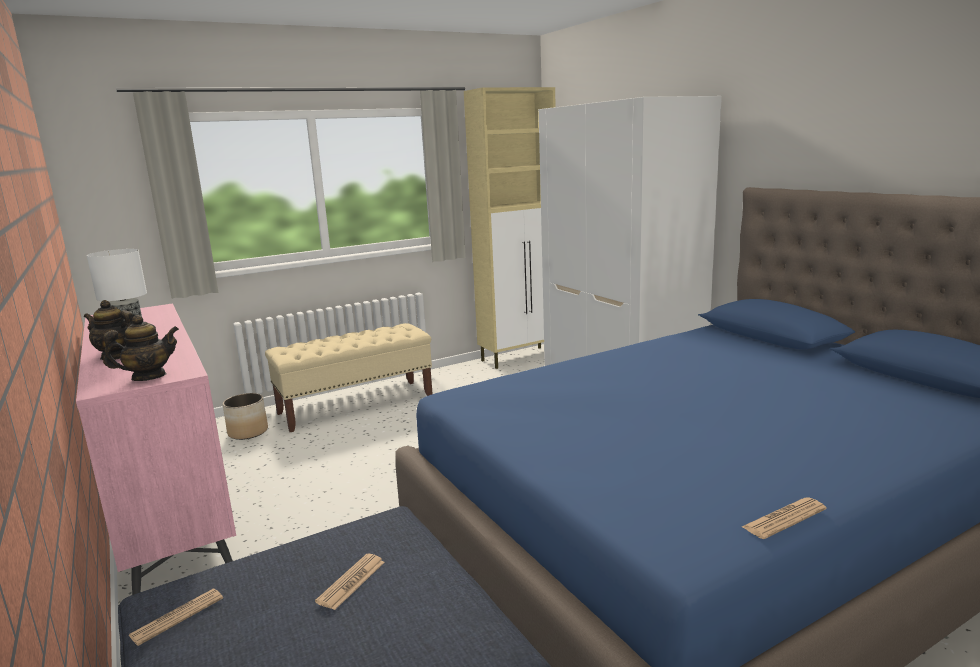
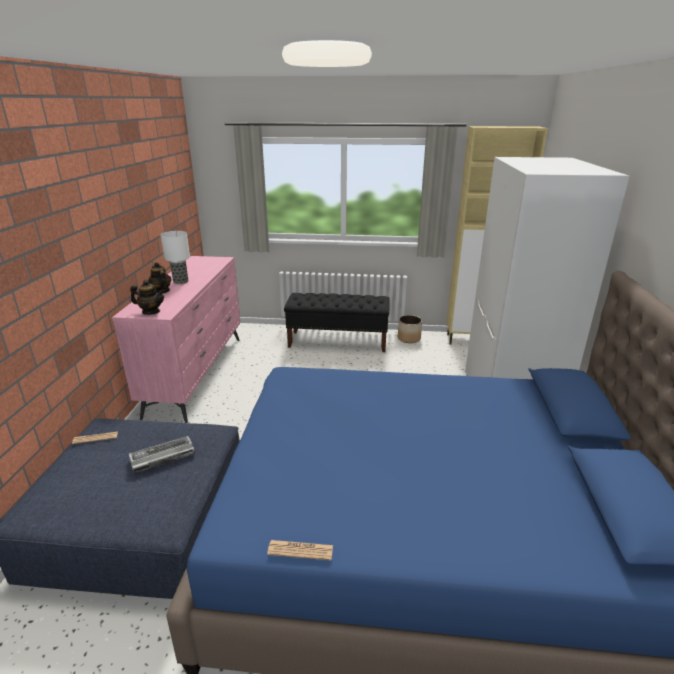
camera: 35 degrees right, 10 degrees up
(248, 432) = (270, 339): planter -> planter (409, 338)
(351, 582) = (162, 457): newspaper -> keyboard
(356, 405) = (338, 341): beige bench -> black bench

